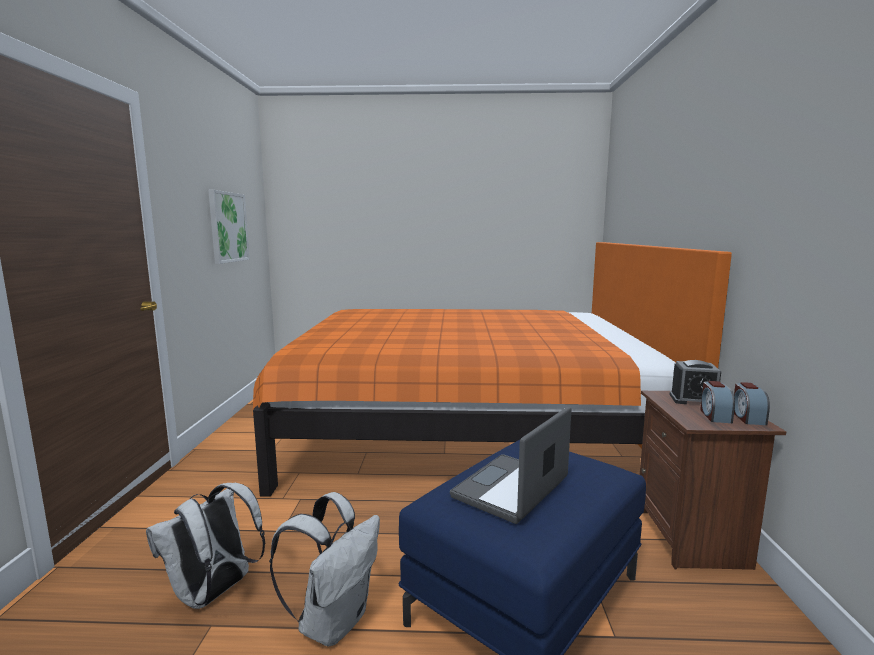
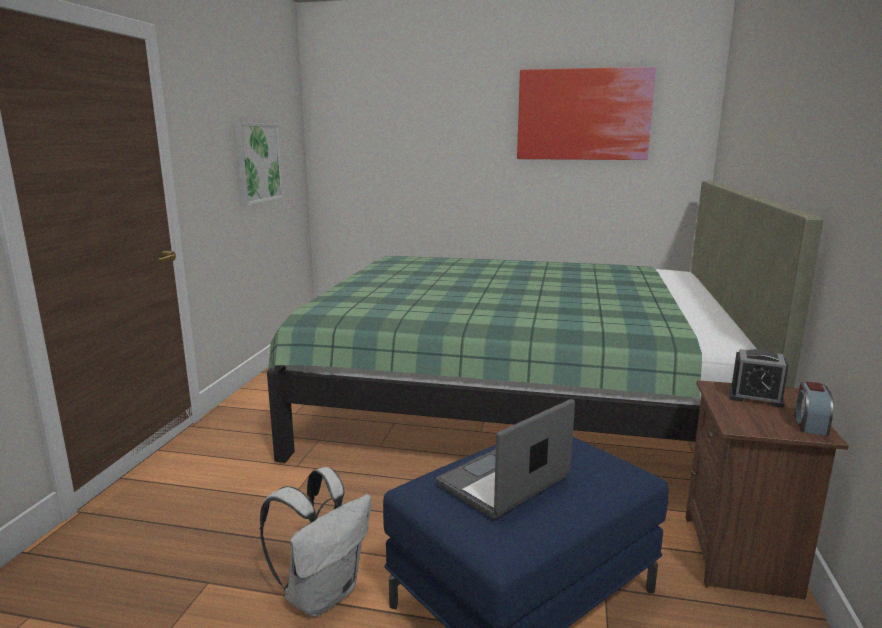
camera: 10 degrees right, 5 degrees up
(214, 593) = (215, 553): white backpack -> none
(468, 425) = (517, 401): orange bed -> green bed
(502, 191) = (583, 115): none -> picture
(714, 415) = (769, 419): alarm clock -> none

